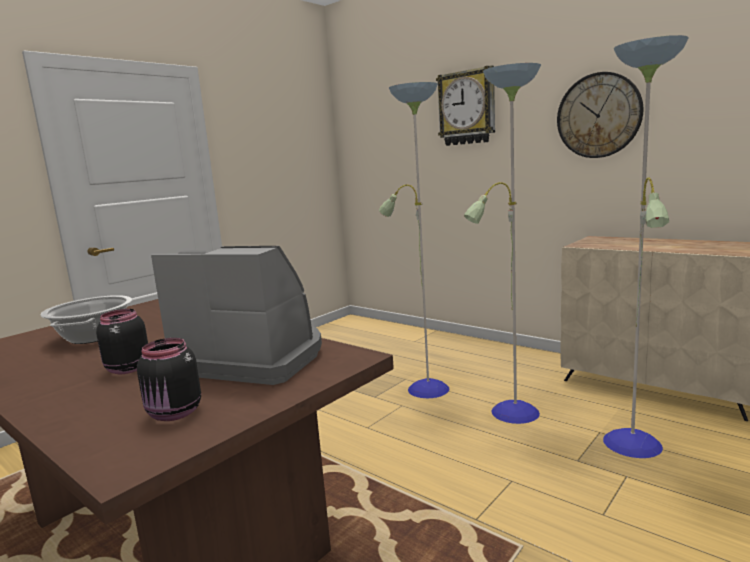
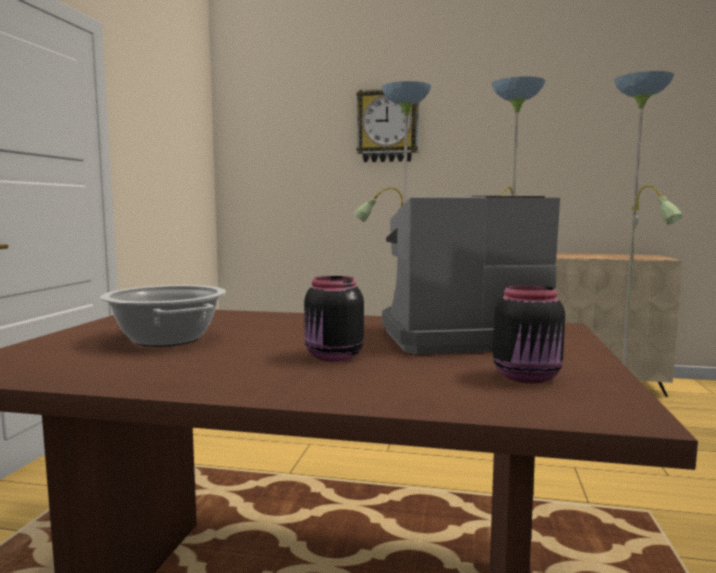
camera: 30 degrees left, 5 degrees down
(598, 115) = (520, 145): wall clock -> none

